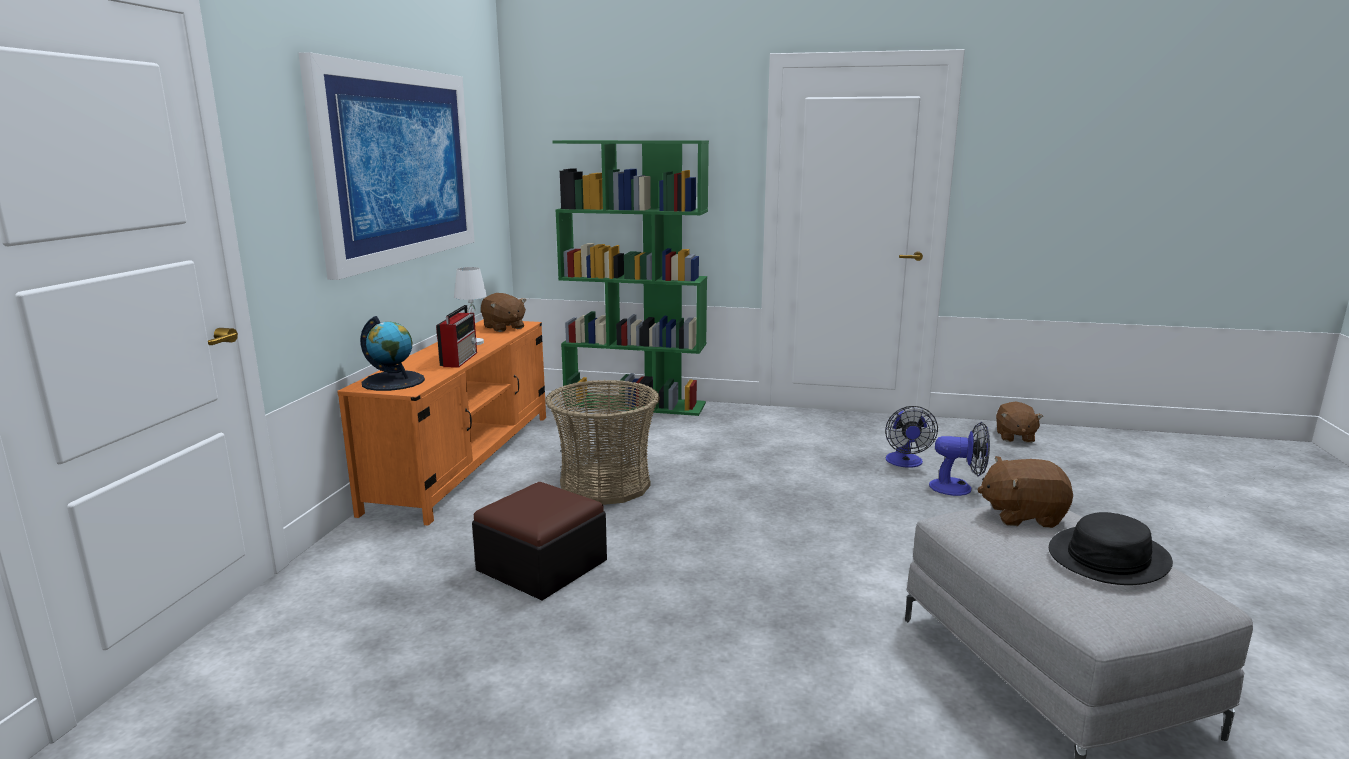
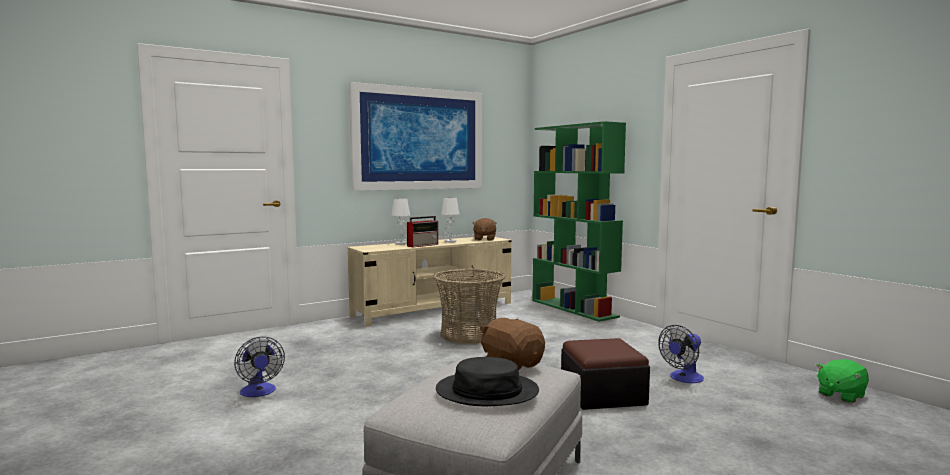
camera: 45 degrees right, 10 degrees down
(393, 381) = (373, 247): globe -> none
(412, 363) = (401, 244): none -> white table lamp
(465, 459) = (434, 309): orange tv stand -> beige tv stand
(542, 565) = (370, 352): ottoman -> ottoman (602, 394)
(958, 488) = (688, 402): fan -> fan (259, 392)
(1014, 437) = (840, 395): brown plush toy -> green plush toy

